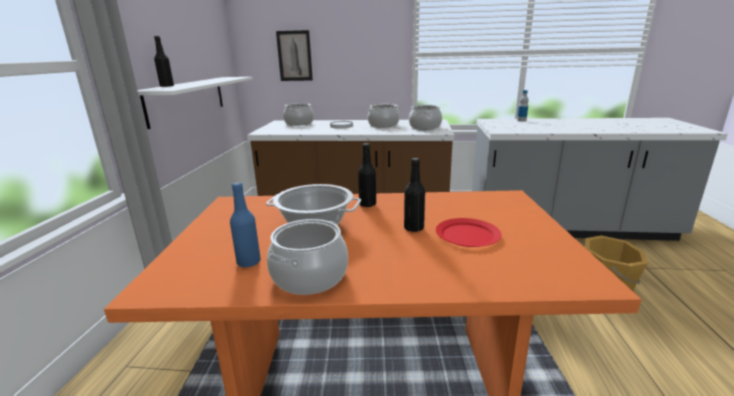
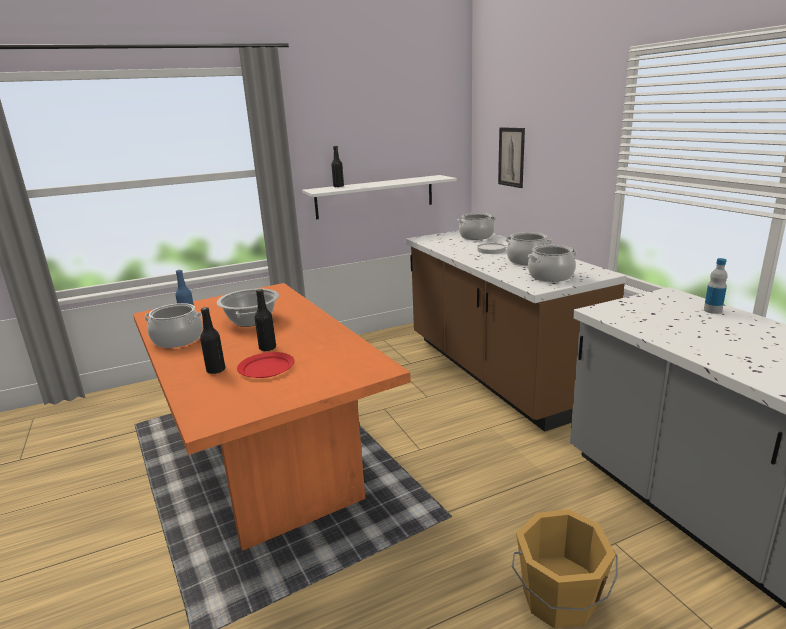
camera: 60 degrees right, 0 degrees up
(367, 204) = (305, 323): black bottle -> black bottle (216, 370)

